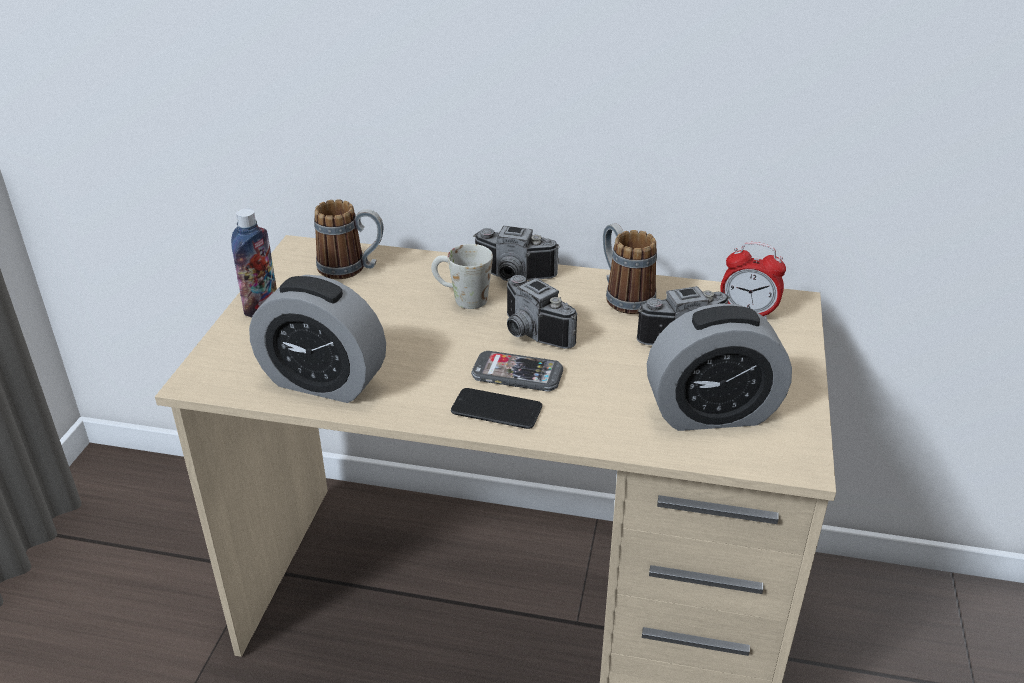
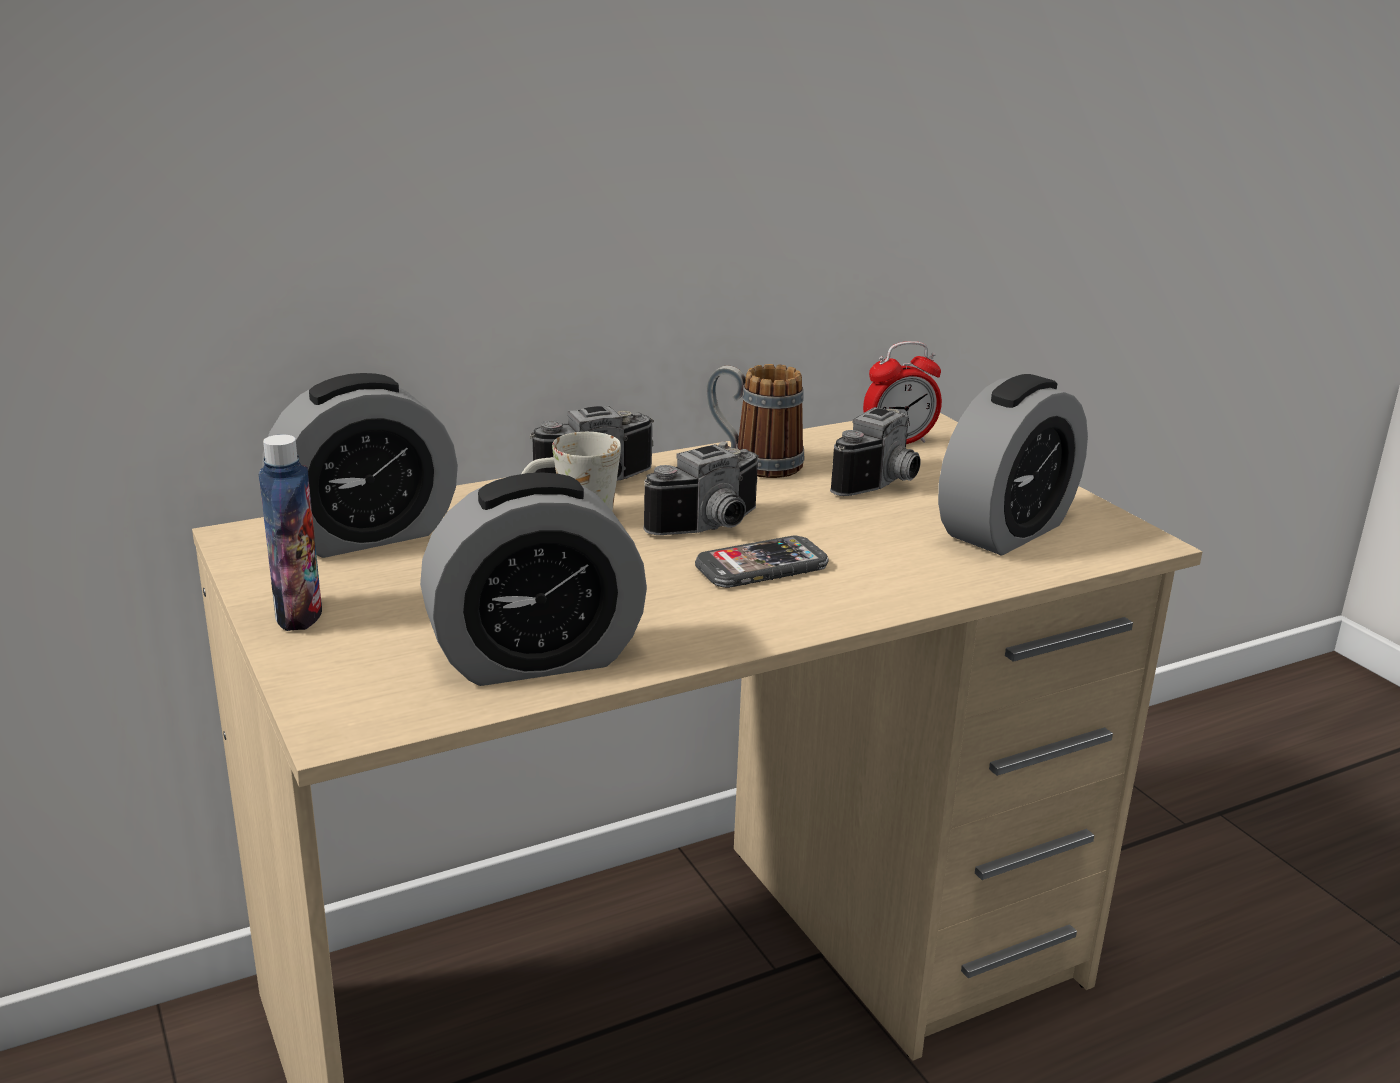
camera: 40 degrees left, 10 degrees down
(351, 269) = (366, 534): mug -> alarm clock
(496, 410) = (796, 606): phone -> none
(530, 334) = (713, 527): camera -> camera turned 45 degrees counterclockwise

